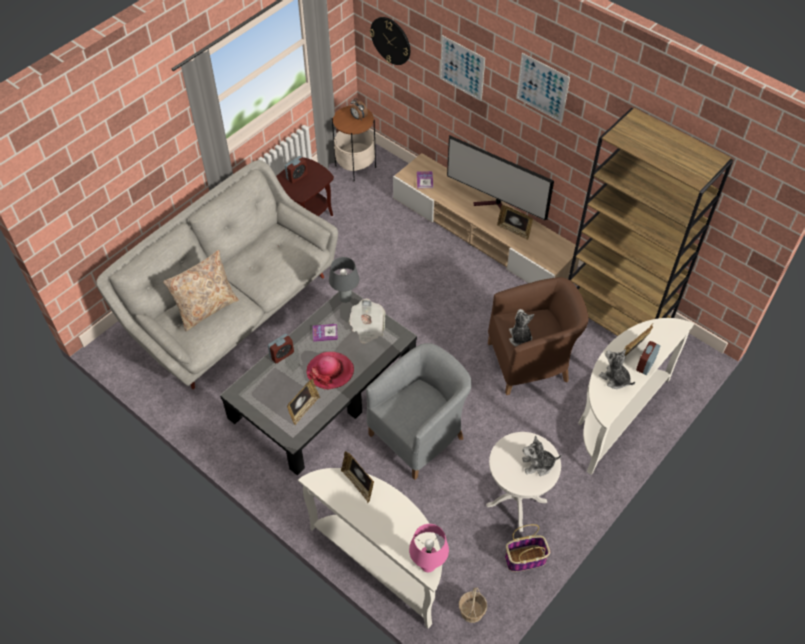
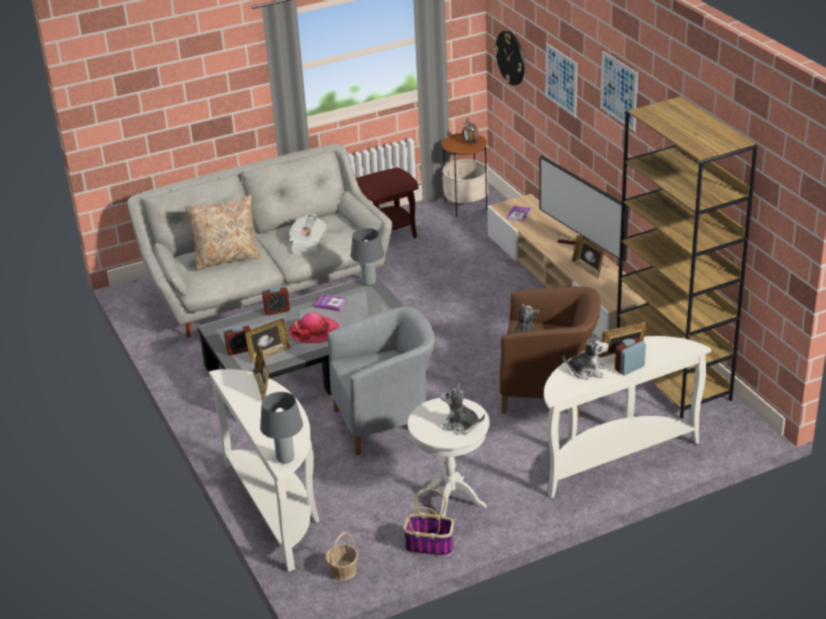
camera: 25 degrees right, 20 degrees down
(297, 177) = (381, 180): alarm clock -> alarm clock (239, 350)
(367, 327) = (375, 308): newspaper -> newspaper (307, 244)
(427, 566) = (285, 459): pink table lamp -> grey table lamp
(615, 378) = (586, 371): plush toy -> plush toy turned 120 degrees clockwise

